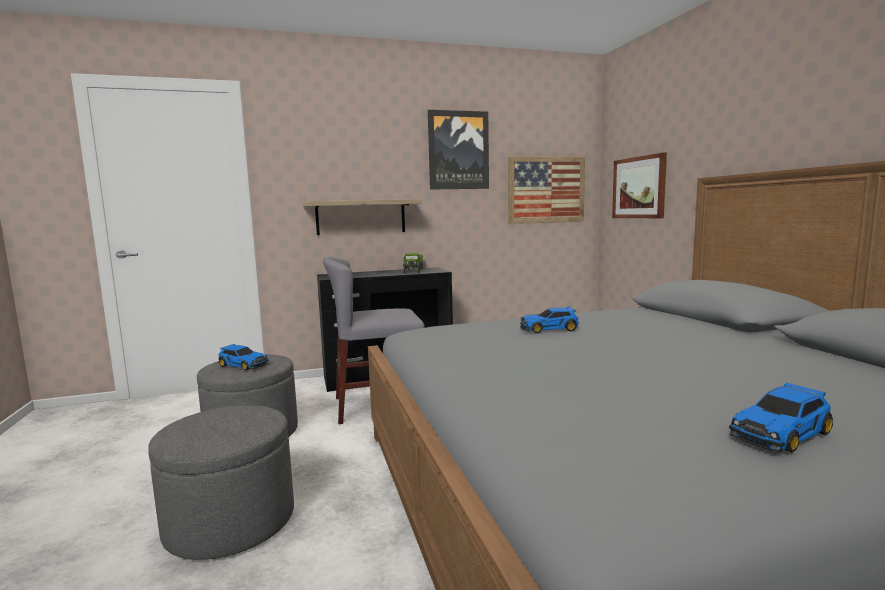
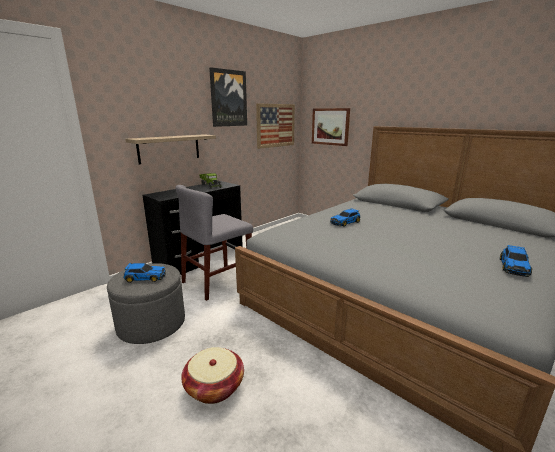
camera: 30 degrees left, 10 degrees up
(230, 521) = (214, 387): grey ottoman -> basket

